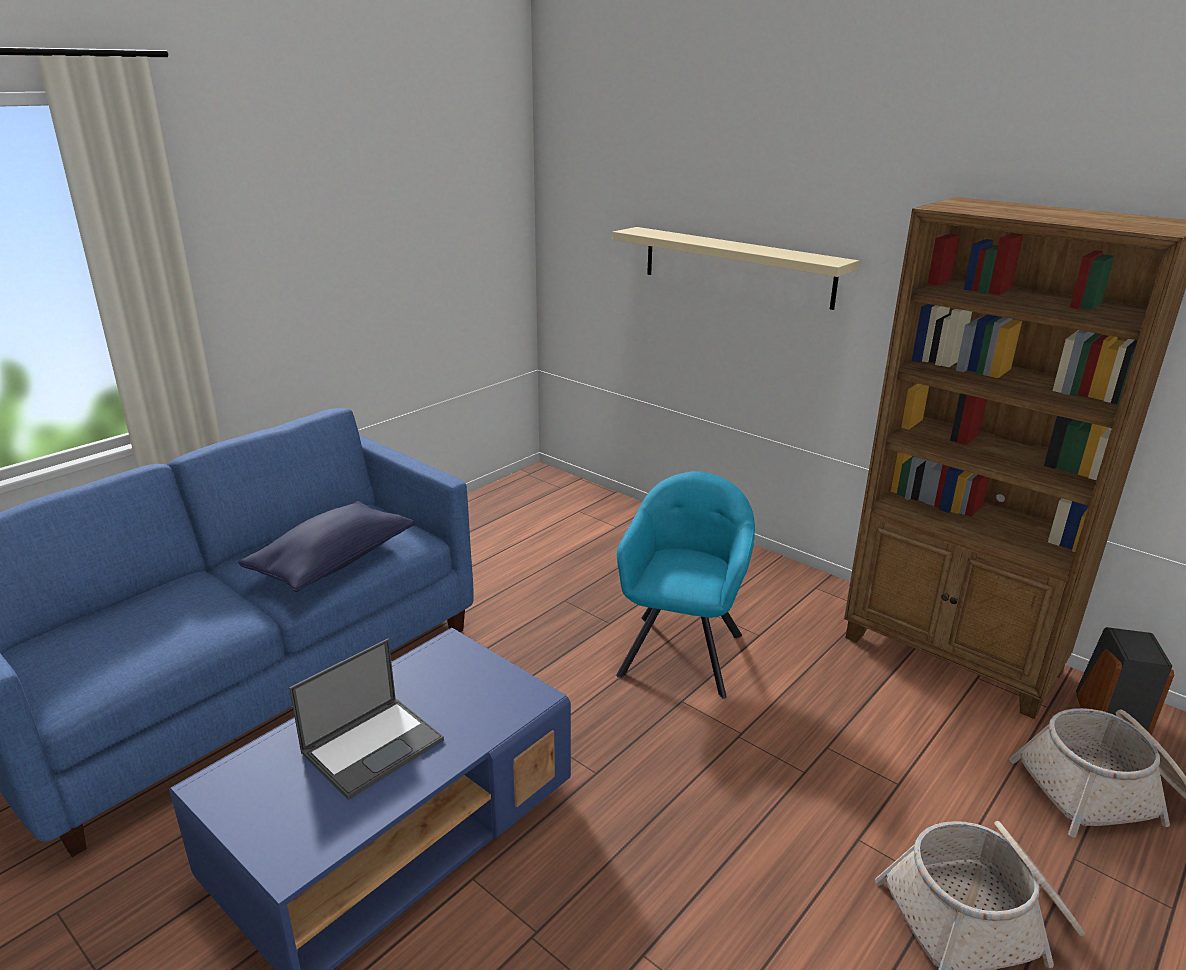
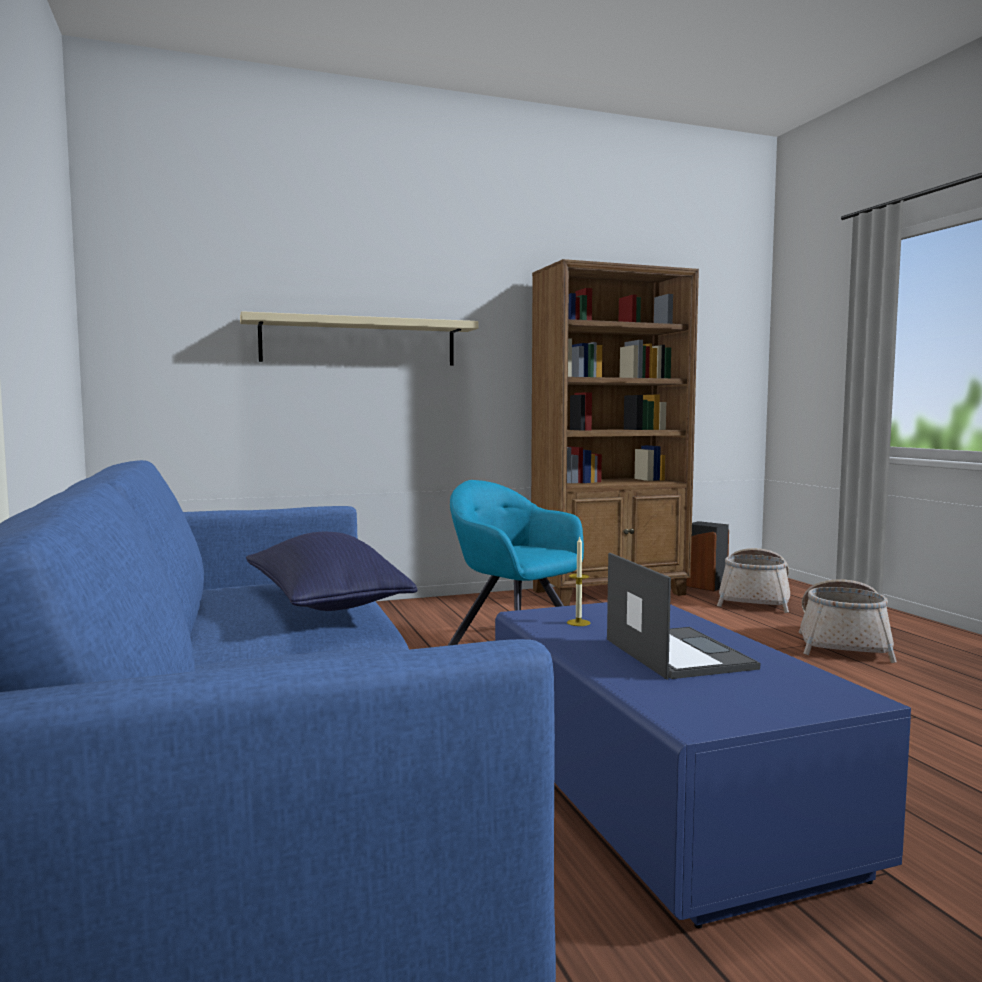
camera: 60 degrees left, 20 degrees down
(439, 674) = (578, 623): none -> candle

